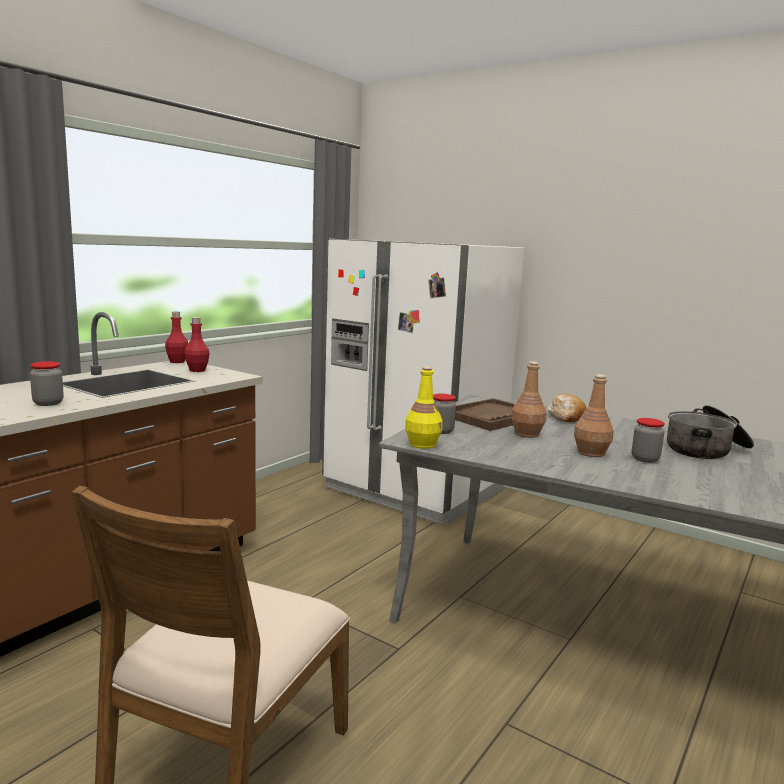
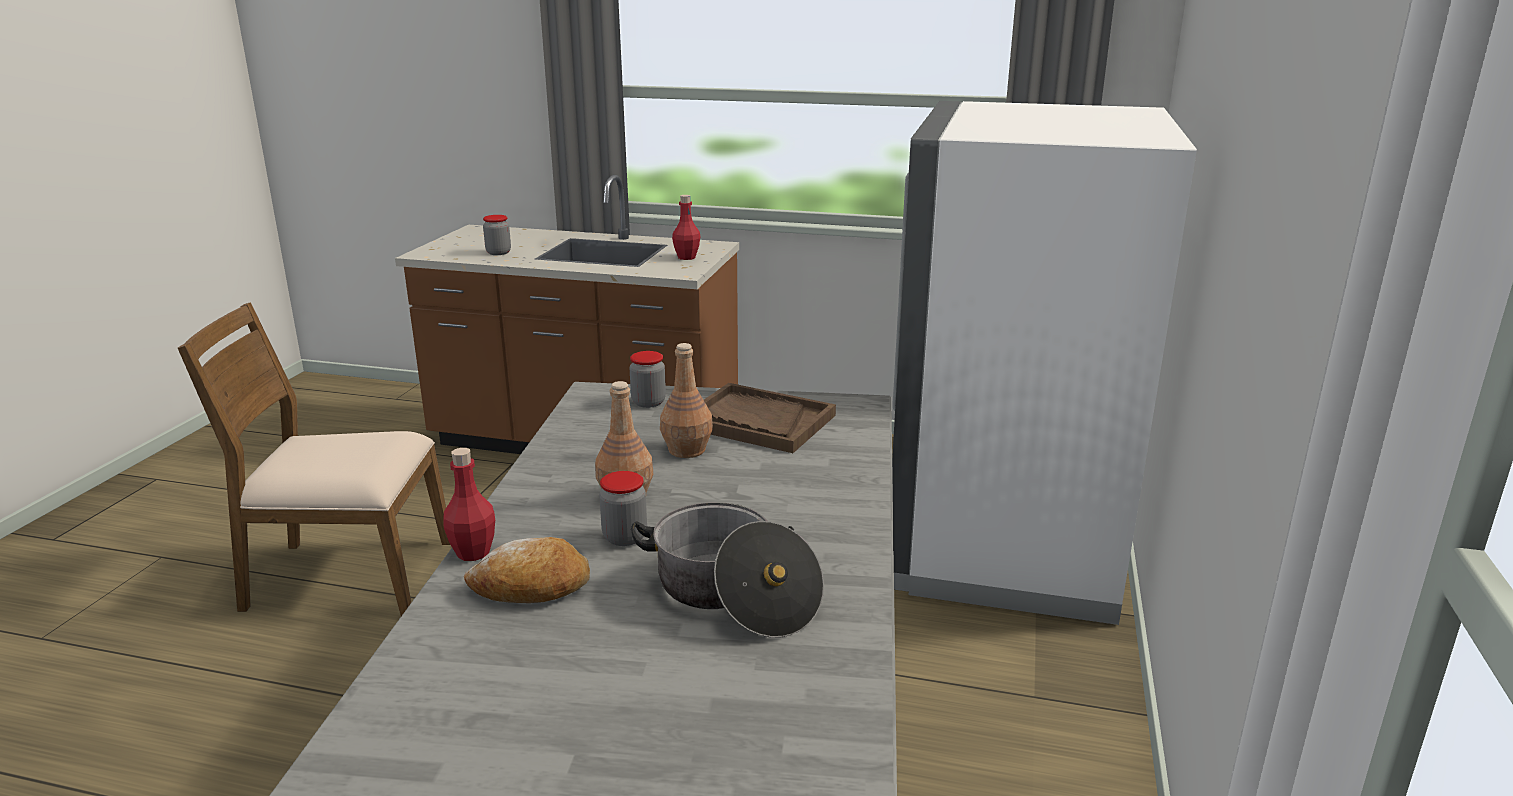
camera: 70 degrees right, 10 degrees up
(177, 361) = (719, 244): red bottle -> red bottle (473, 552)
(422, 444) = (579, 400): yellow bottle -> none
(566, 416) = (830, 470): bread -> bread (531, 587)

